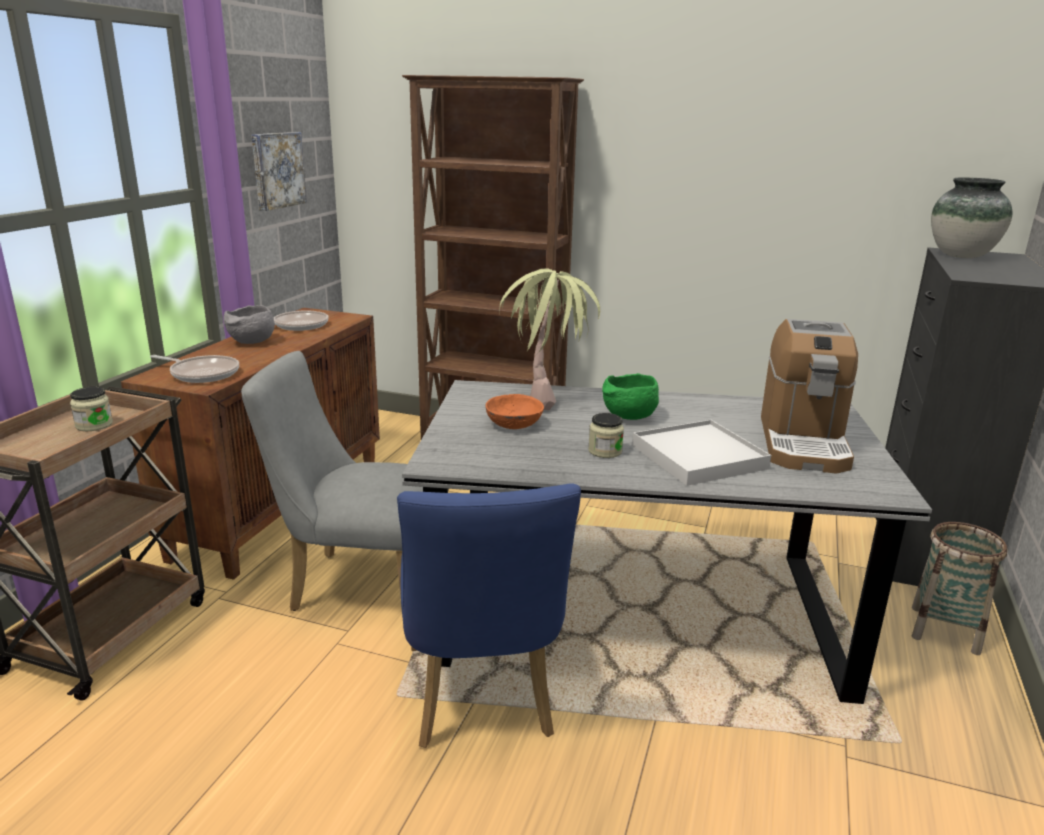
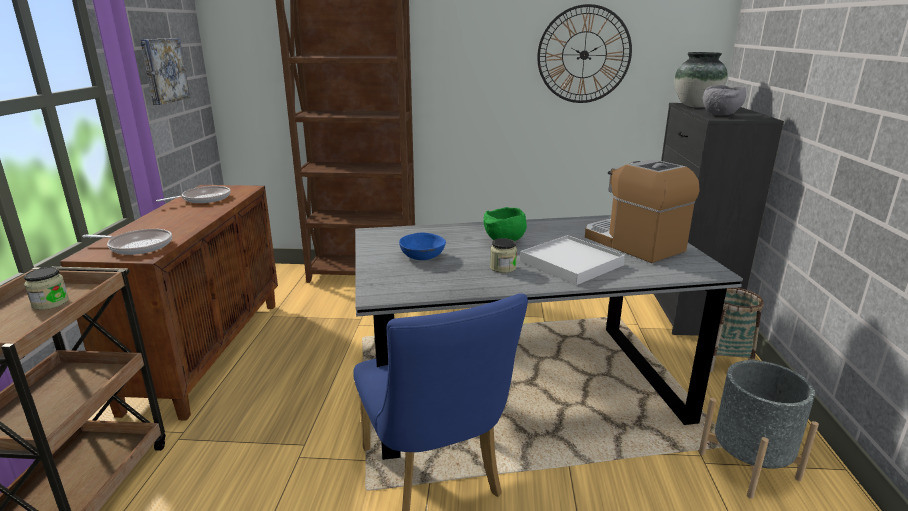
camera: 15 degrees left, 0 degrees up
(251, 343) = (170, 216): grey bowl -> grey bowl (721, 115)
(355, 585) = (296, 406): grey chair -> none
(513, 424) = (422, 256): orange bowl -> blue bowl
(549, 397) = (436, 233): potted plant -> none
(803, 442) = (633, 244): coffee machine -> coffee machine turned 150 degrees clockwise
(811, 172) = (584, 55): none -> wall clock
(910, 773) = (748, 465): none -> grey planter

